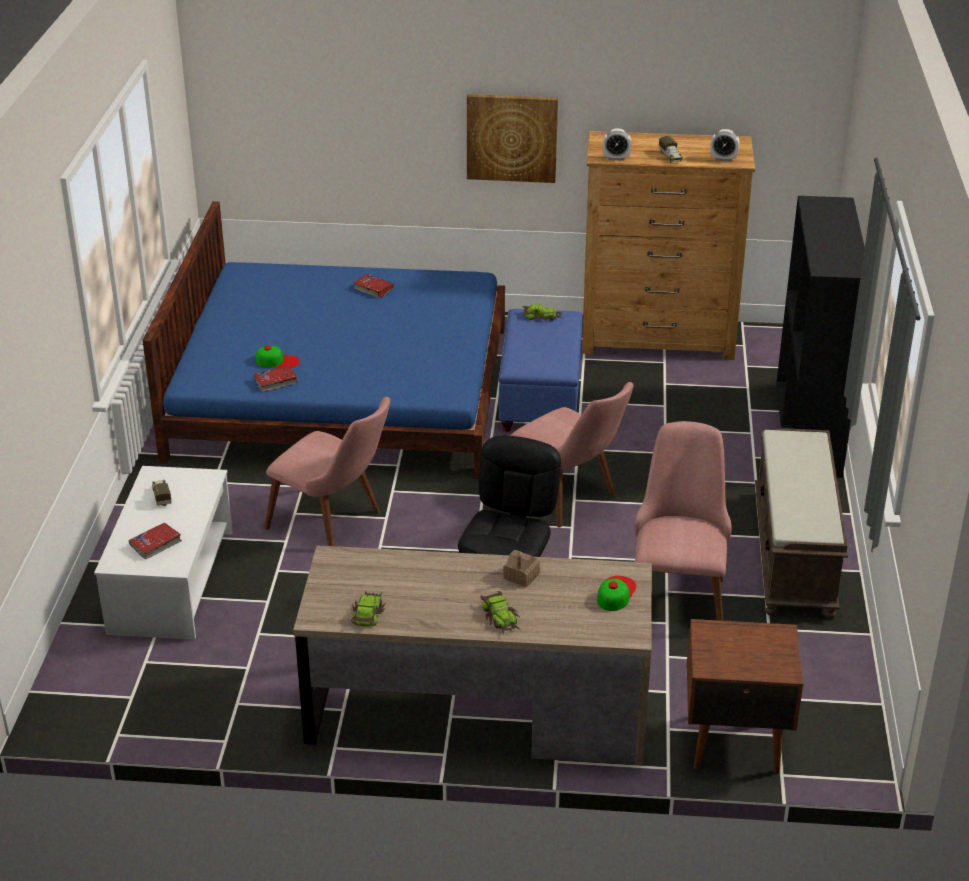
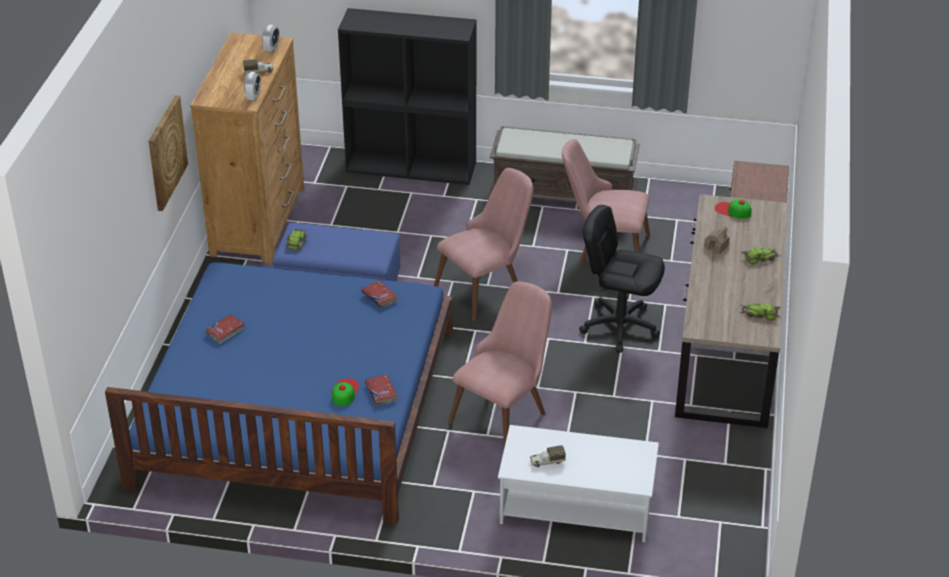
camera: 85 degrees left, 5 degrees up
(155, 544) = (614, 461): red book -> red book (379, 297)

